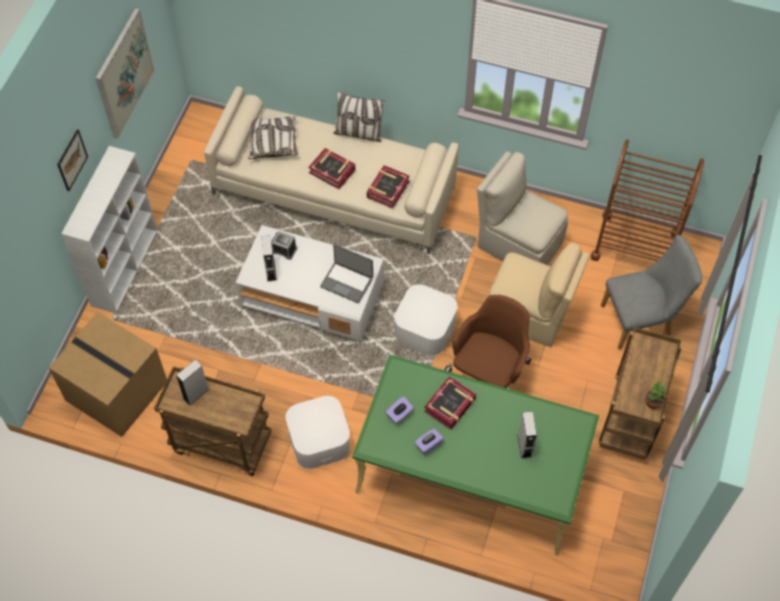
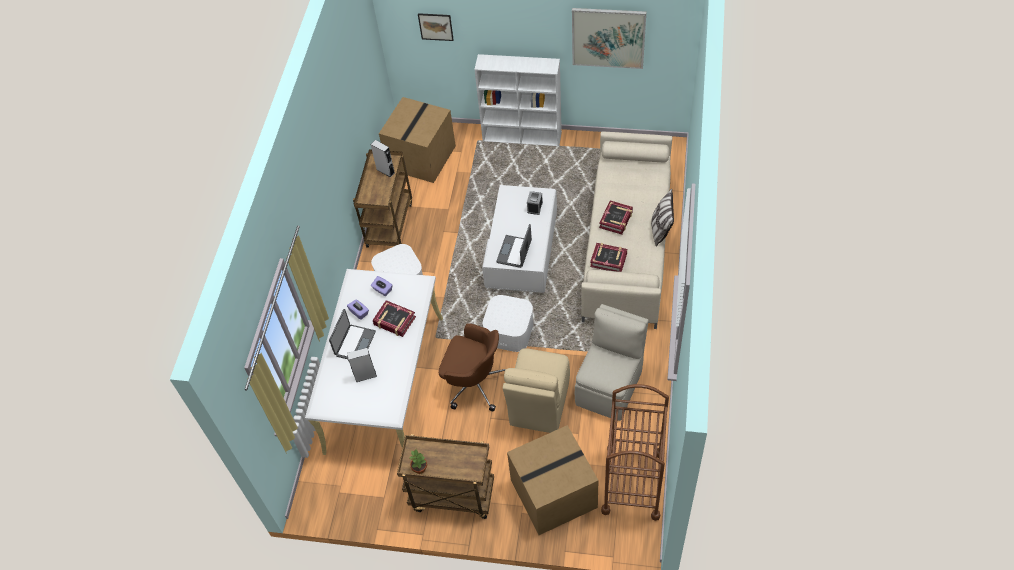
camera: 85 degrees right, 5 degrees down
(72, 160) = (517, 28): picture -> picture (435, 26)
(270, 271) = (514, 203): grey speaker -> none
(273, 142) = (633, 177): pillow -> none
(470, 474) = (385, 383): green desk -> white desk
(474, 454) = (354, 343): none -> laptop
(641, 320) = (553, 495): grey chair -> cardboard box

